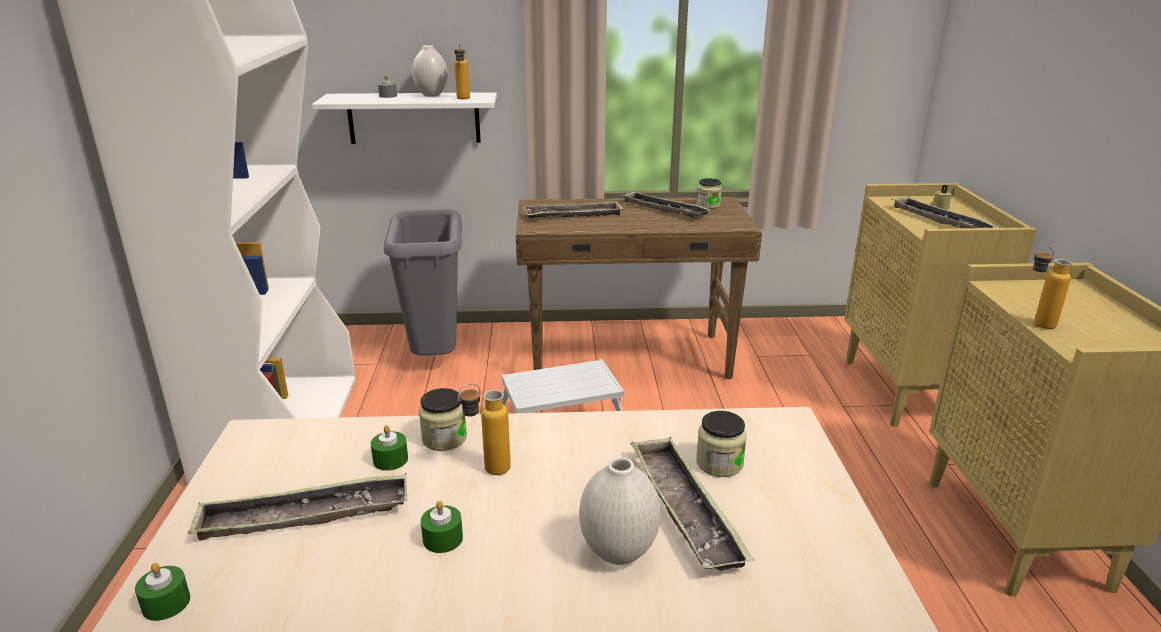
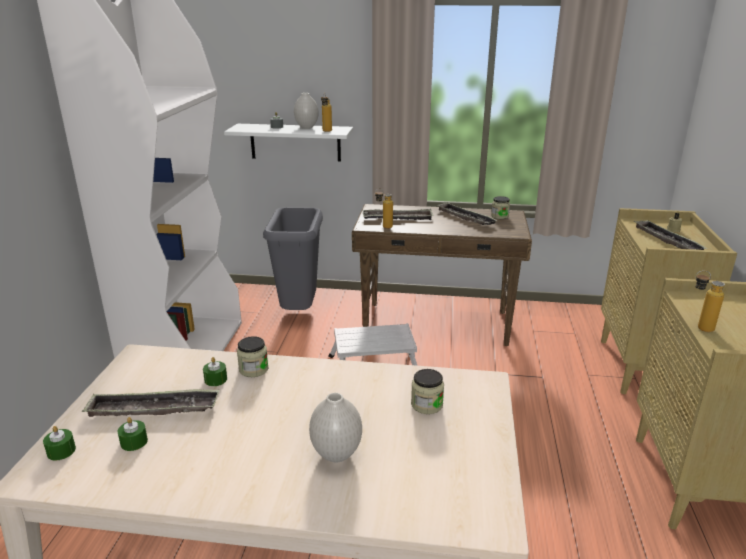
camera: 10 degrees right, 0 degrees up
(443, 539) = (231, 433): green candle -> green candle (134, 442)
(487, 472) = (273, 393): bottle -> bottle (383, 227)
(684, 509) = (391, 432): tray -> none

